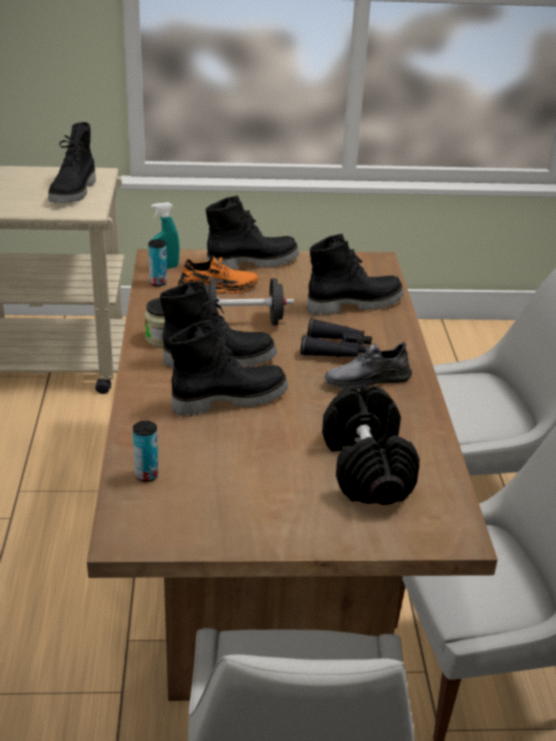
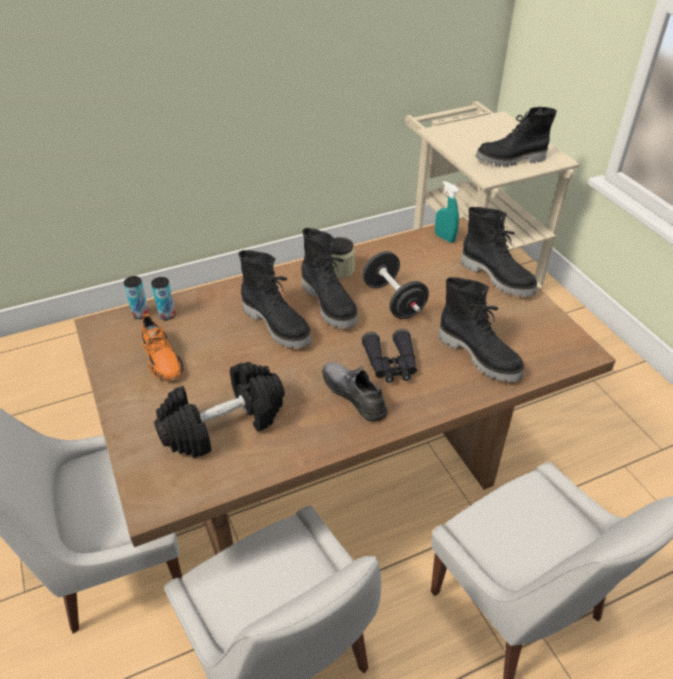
camera: 70 degrees right, 10 degrees up
(158, 283) = (418, 242): can -> can (141, 314)
(218, 287) = (438, 272): orange shoe -> orange shoe (161, 358)

